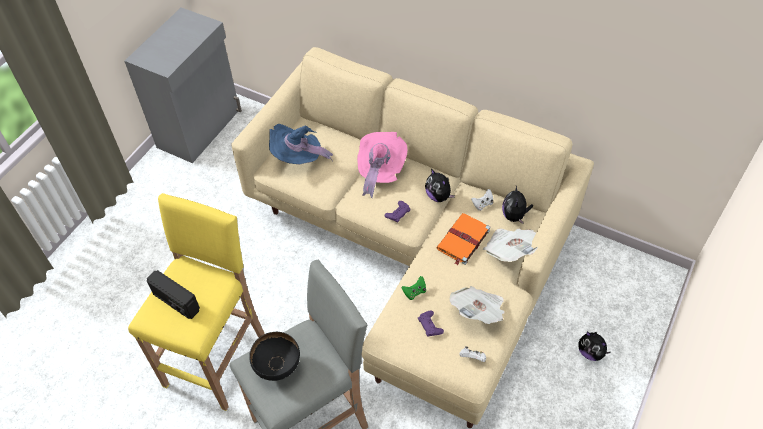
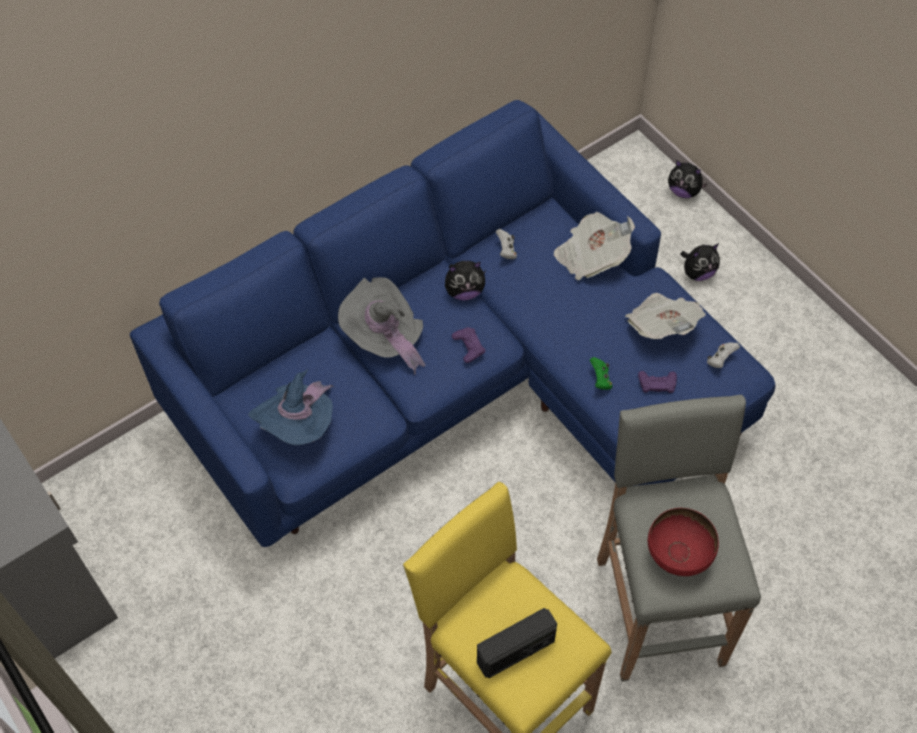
camera: 65 degrees left, 5 degrees up
(277, 367) = (678, 556): black bowl -> red bowl
(380, 171) = (384, 338): pink hat -> grey hat
(415, 250) = (460, 383): beige sofa -> blue sofa
(463, 240) = (550, 295): orange book -> none
(514, 216) = (542, 227): plush toy -> plush toy (684, 191)

